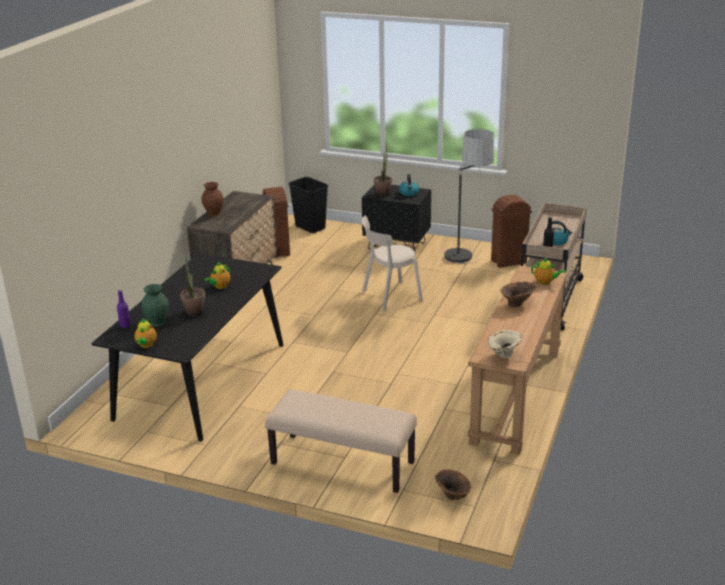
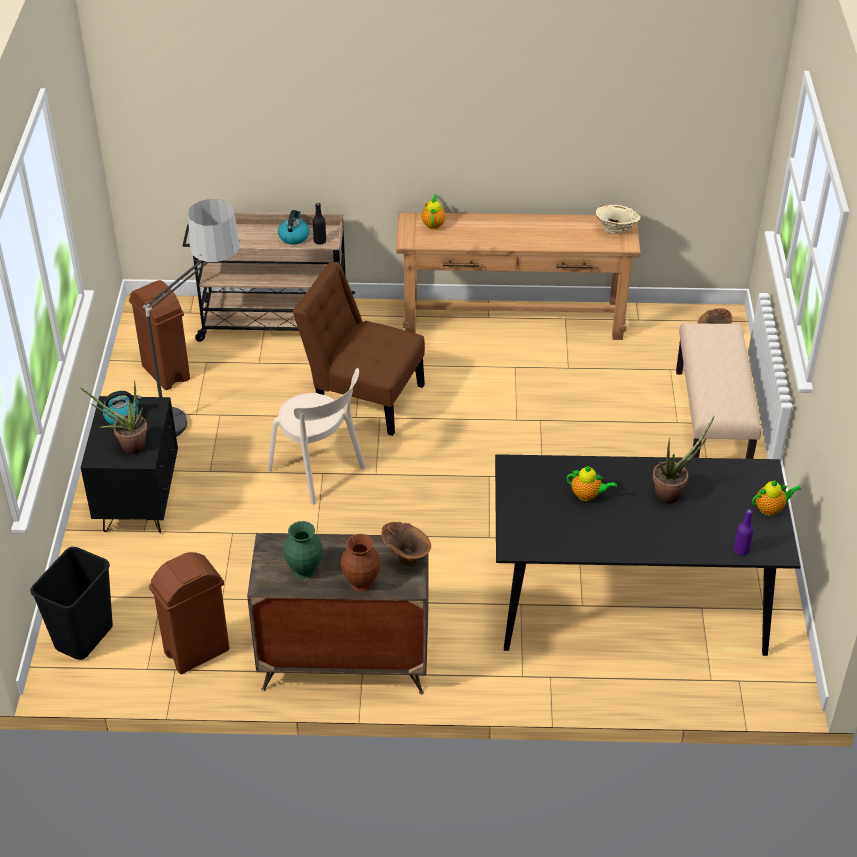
camera: 110 degrees left, 15 degrees up
(157, 322) = (713, 521): green vase -> green vase (303, 570)
(453, 320) = (363, 397): none -> brown chair
(517, 304) = (499, 236): brown vase -> brown vase (406, 557)

